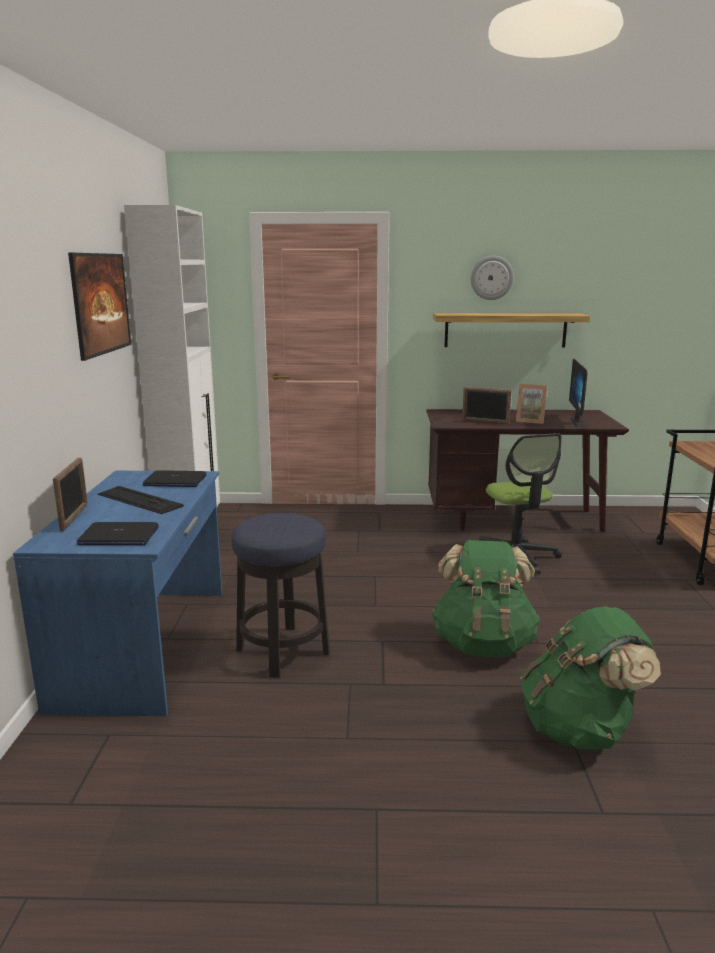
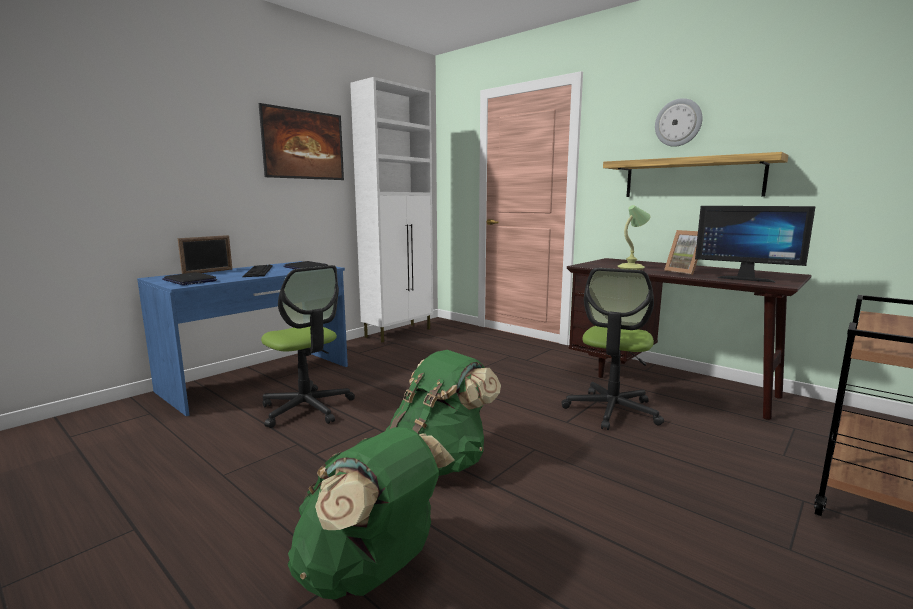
camera: 40 degrees right, 5 degrees down
(283, 651) = (307, 408): stool -> office chair
(485, 422) = (632, 268): picture frame -> table lamp
(581, 422) = (745, 279): monitor -> monitor turned 105 degrees counterclockwise

